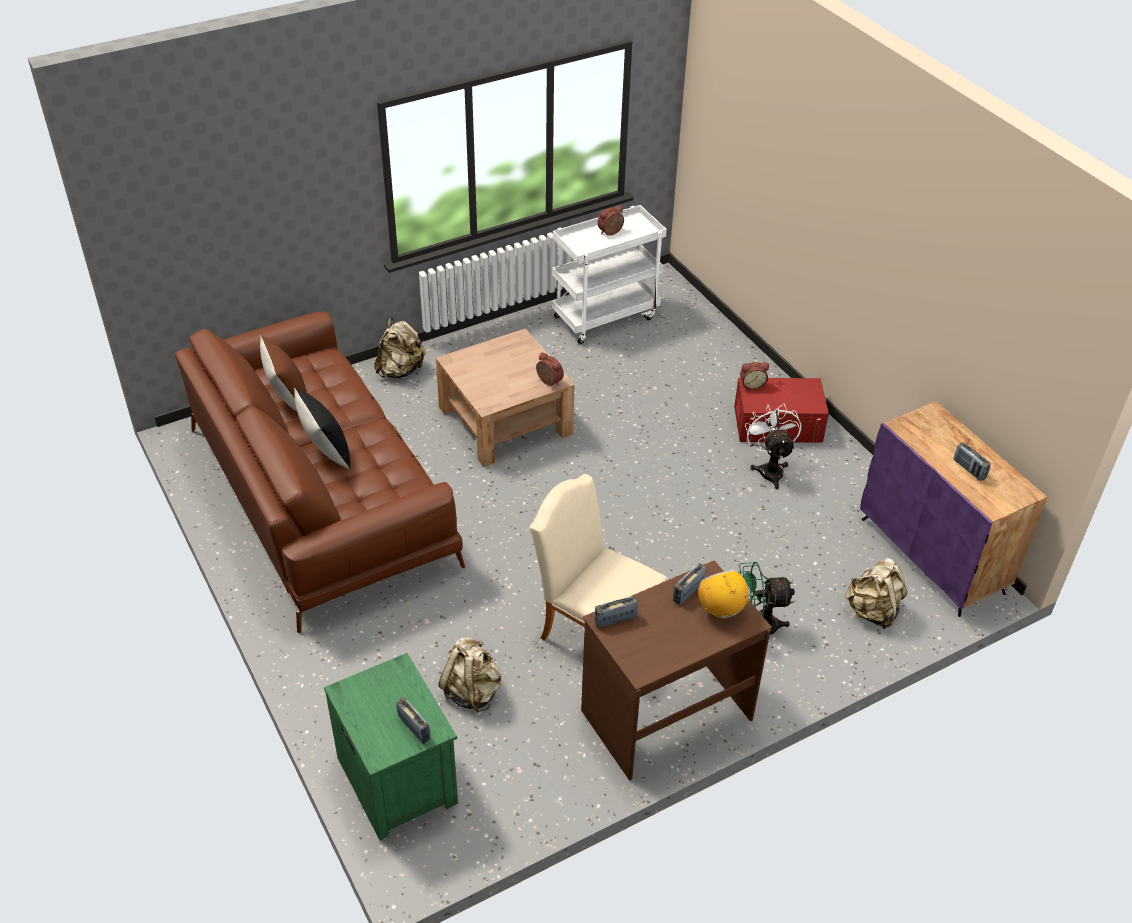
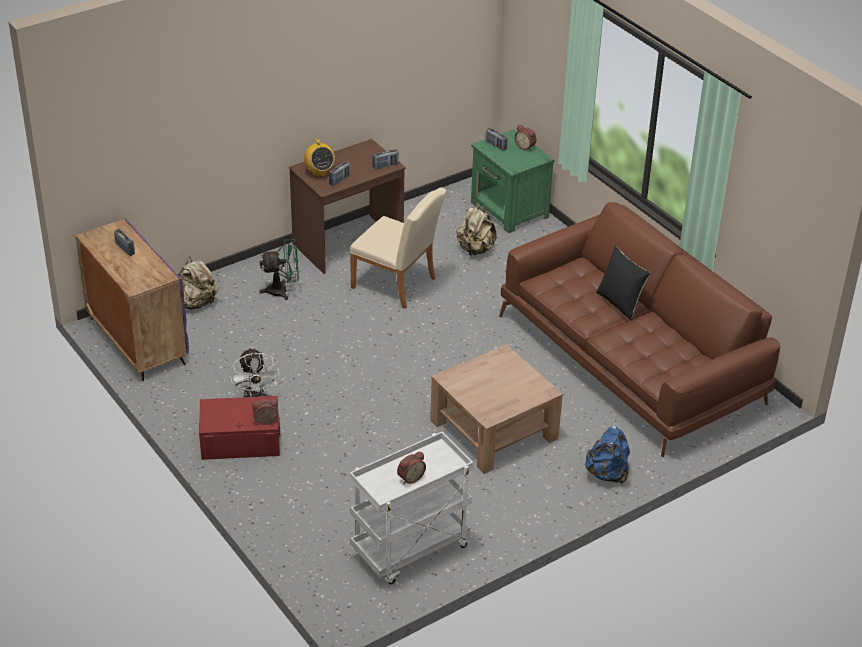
camera: 175 degrees right, 5 degrees down
(288, 400) = (672, 341): brown pillow -> none
(400, 370) = (607, 474): beige backpack -> blue backpack
(548, 382) = (455, 376): alarm clock -> alarm clock (525, 146)

